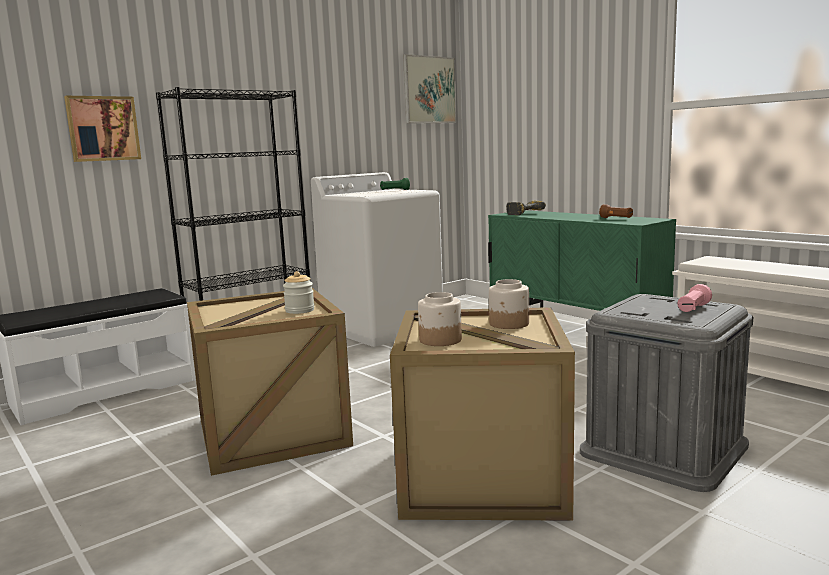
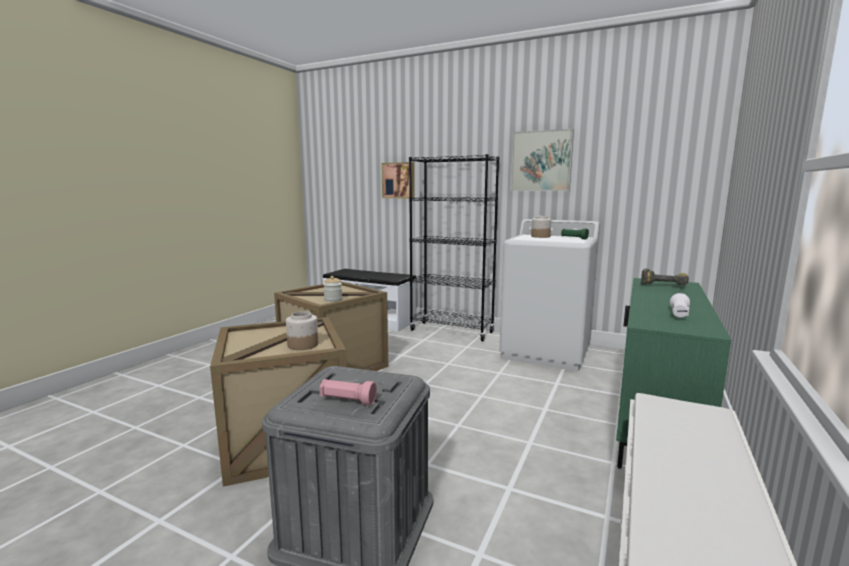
camera: 65 degrees right, 0 degrees up
(429, 90) = (679, 142): picture -> picture (541, 161)
(440, 340) = (260, 334): jar -> jar (540, 236)
(616, 218) = (678, 314): brown flashlight -> white flashlight

